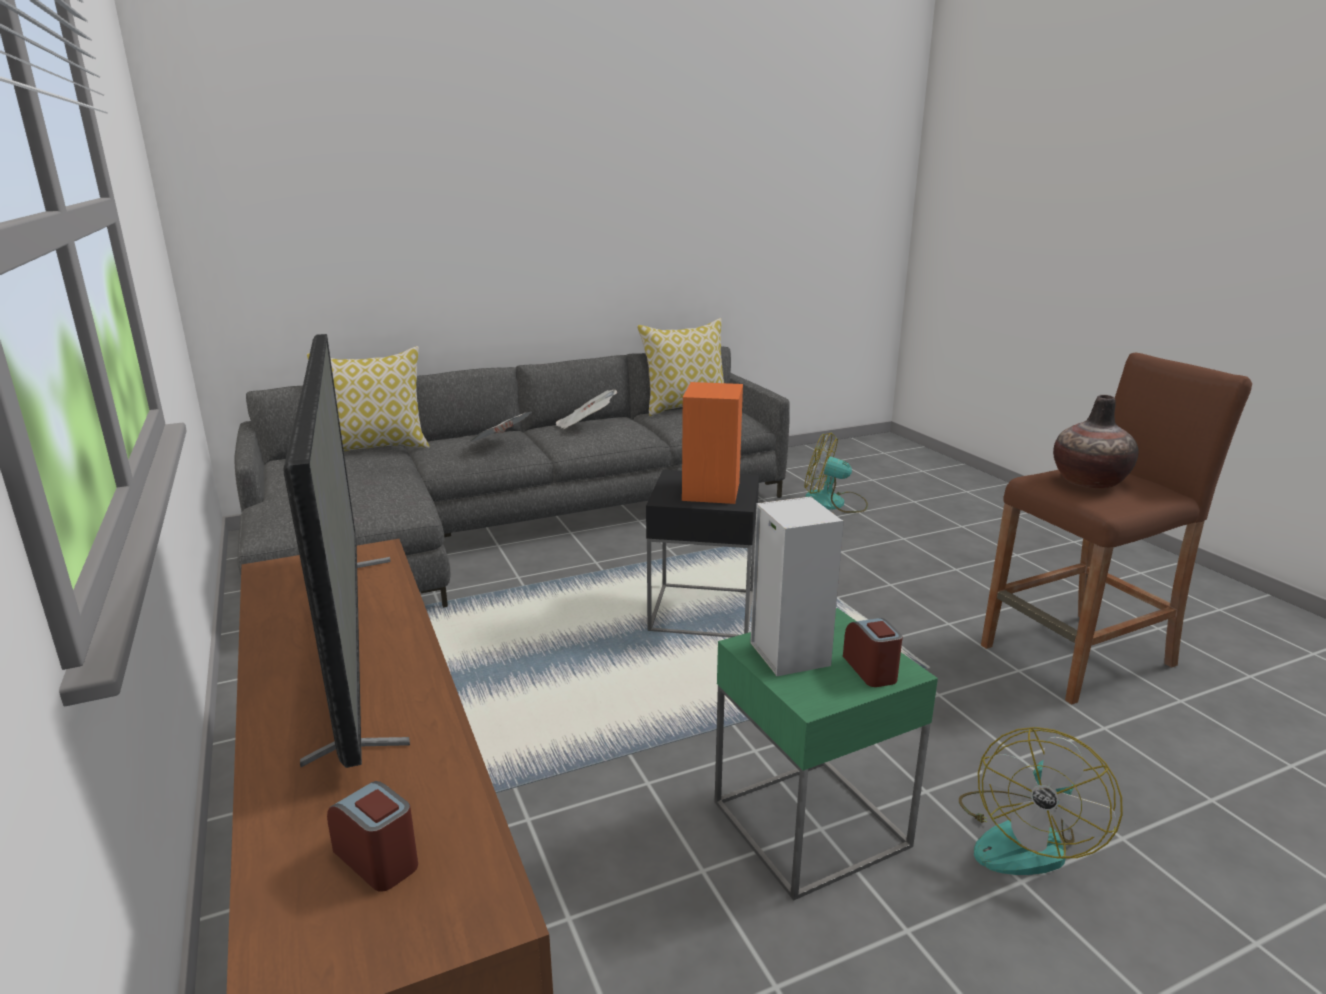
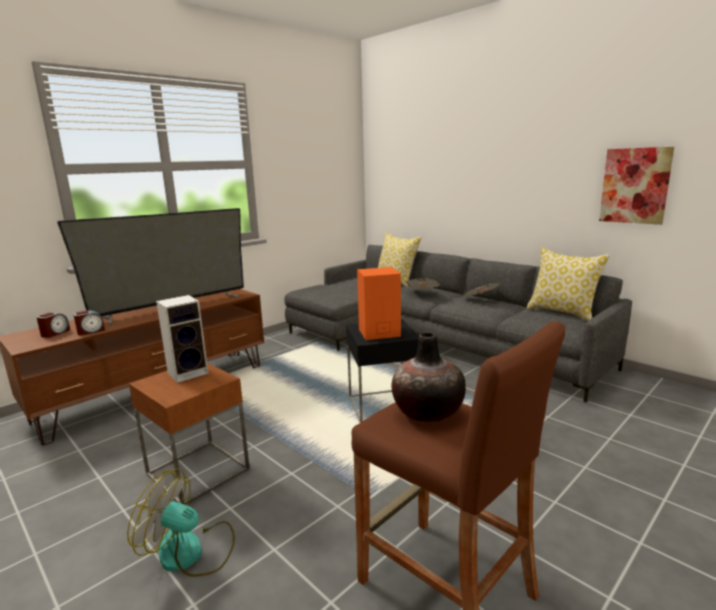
camera: 70 degrees right, 5 degrees down
(710, 229) = (635, 186): none -> picture
(810, 823) = (198, 471): green side table -> brown side table
(834, 503) = (610, 425): fan -> none
(871, 669) = (173, 391): alarm clock -> alarm clock (91, 331)

